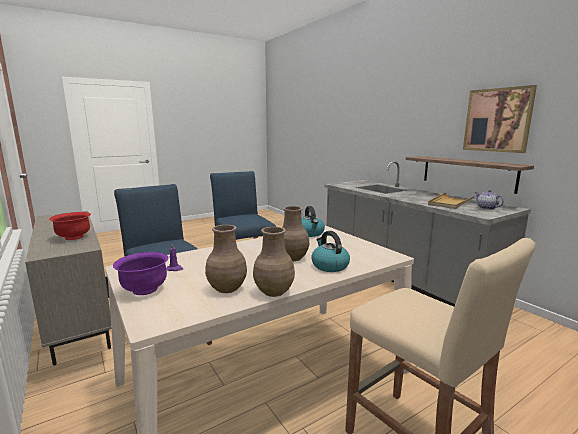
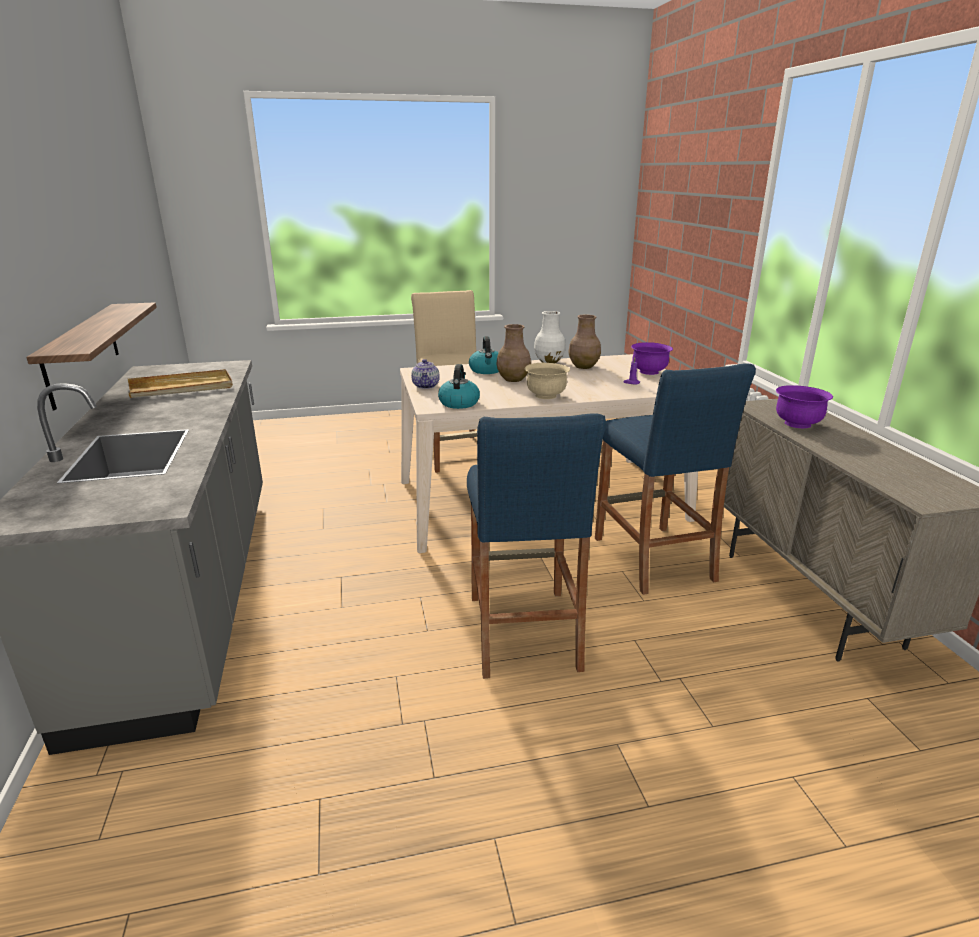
camera: 160 degrees left, 10 degrees up
(73, 237) = (797, 424): red bowl -> purple bowl
(253, 245) = (546, 396): none -> beige bowl
(274, 291) = (548, 362): brown vase -> white vase
(486, 208) = (179, 373): teapot -> teapot (426, 386)
(497, 120) = (70, 238): picture -> none

